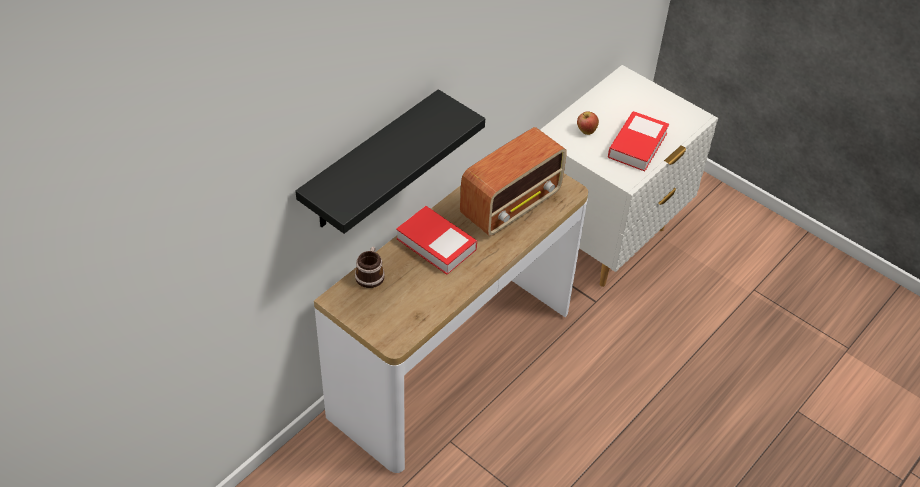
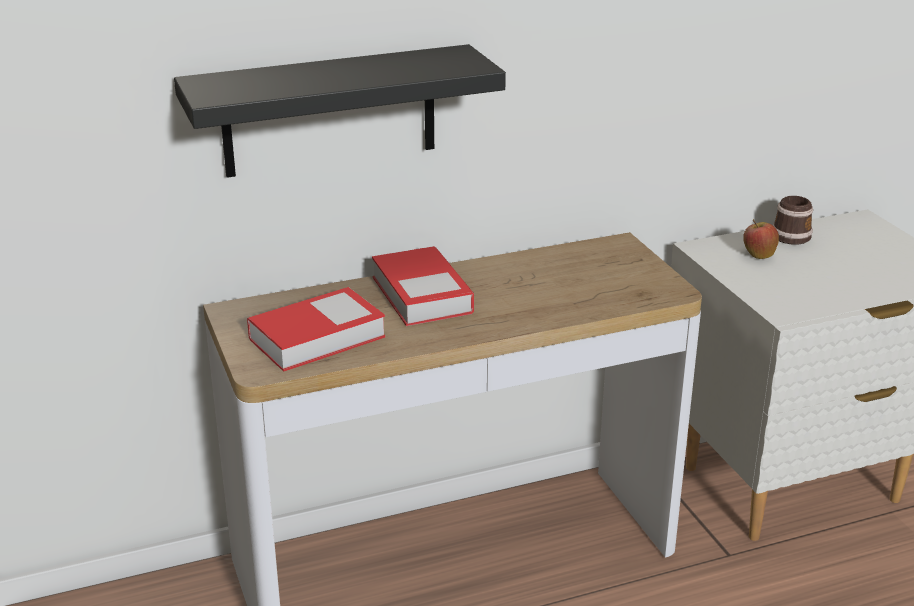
camera: 30 degrees right, 20 degrees down
(370, 274) = (303, 299): mug -> mug (793, 234)
(512, 204) = (569, 284): radio -> none
(637, 145) = (830, 285): book -> book (317, 338)

